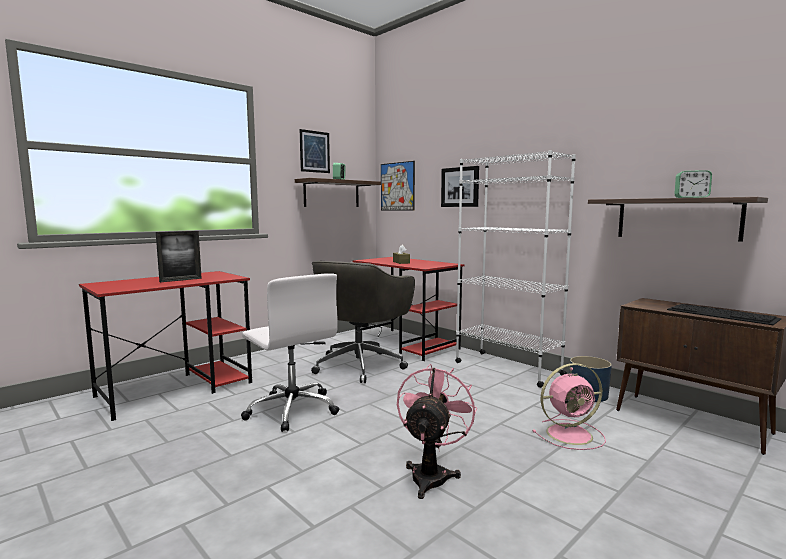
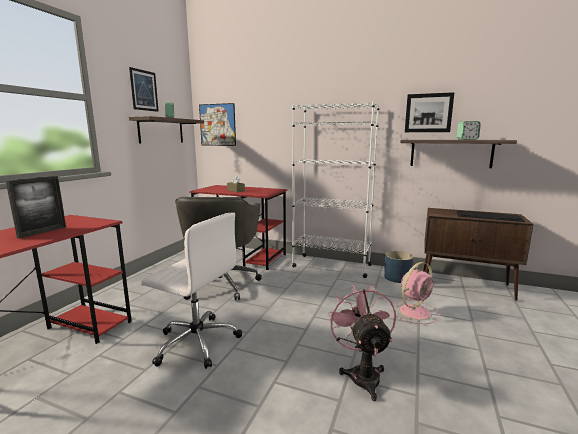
camera: 25 degrees left, 5 degrees up
(460, 187) = (280, 127): picture -> picture (428, 113)

